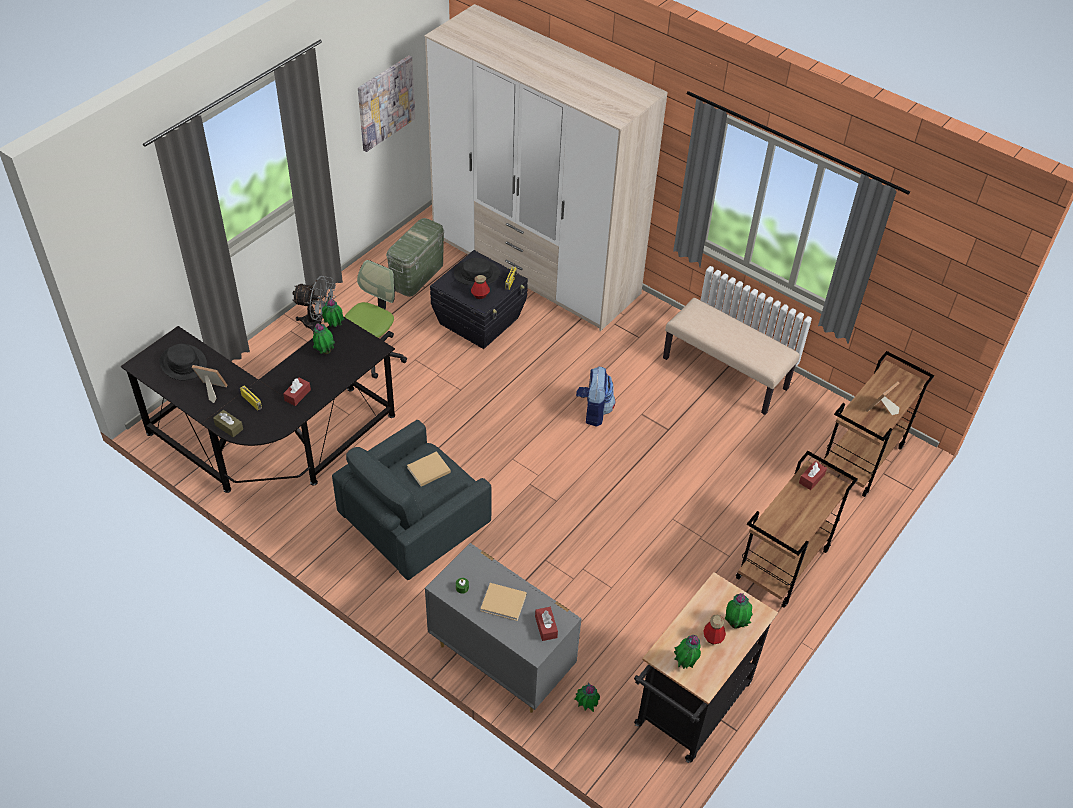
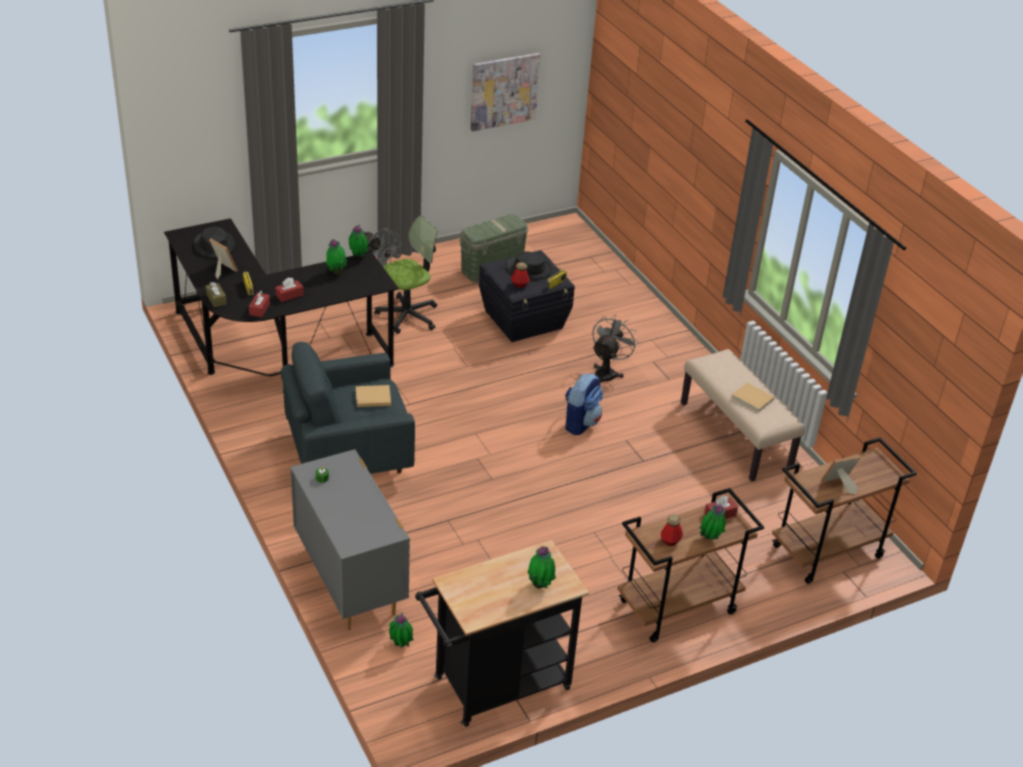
camera: 25 degrees right, 10 degrees down
(504, 603) = (350, 502): beige book -> beige book (753, 399)
(535, 266) = (608, 293): wardrobe -> none
(546, 627) = (372, 532): red tissue box -> red tissue box (259, 309)
(584, 350) = (607, 373): none -> grey fan
(685, 664) = (468, 597): potted plant -> potted plant (710, 539)
(713, 637) = (510, 587): bottle -> bottle (670, 541)

